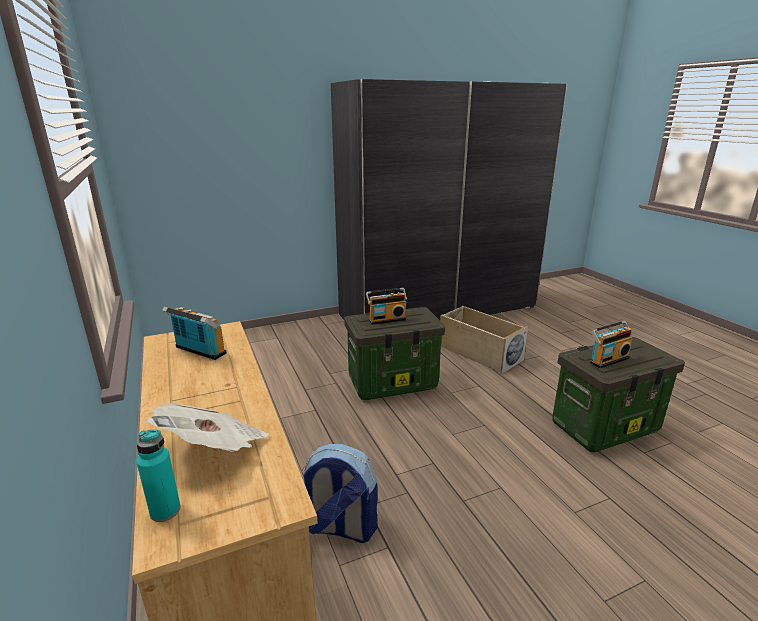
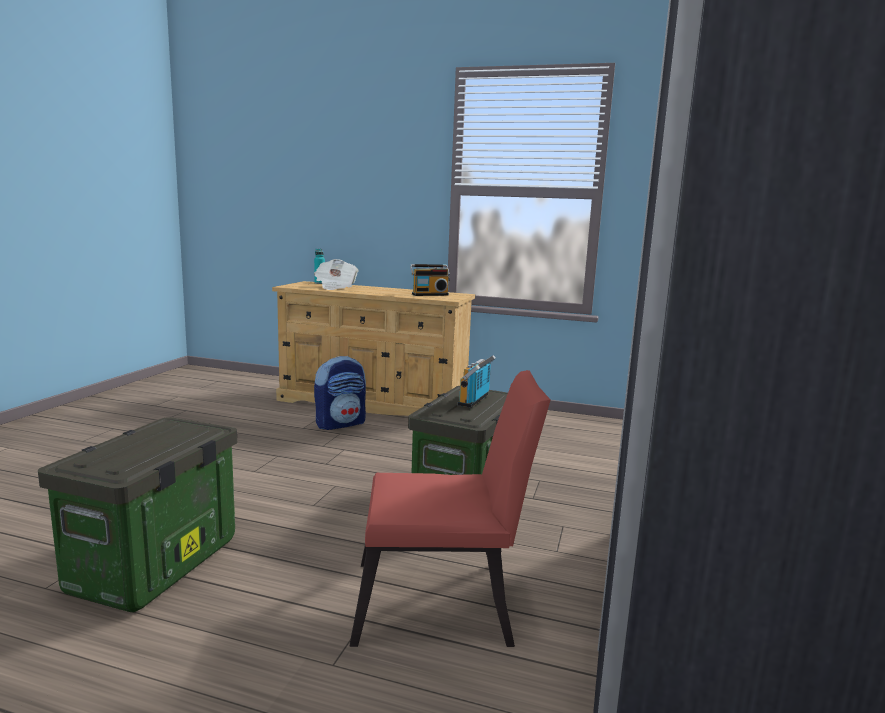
camera: 130 degrees right, 10 degrees down
(478, 353) = (443, 603): beige storage box -> red chair
(607, 359) = (167, 433): radio -> none

